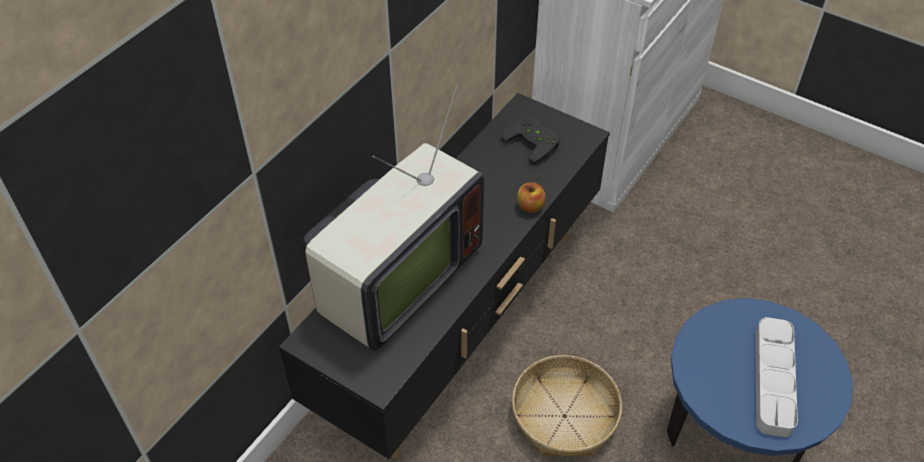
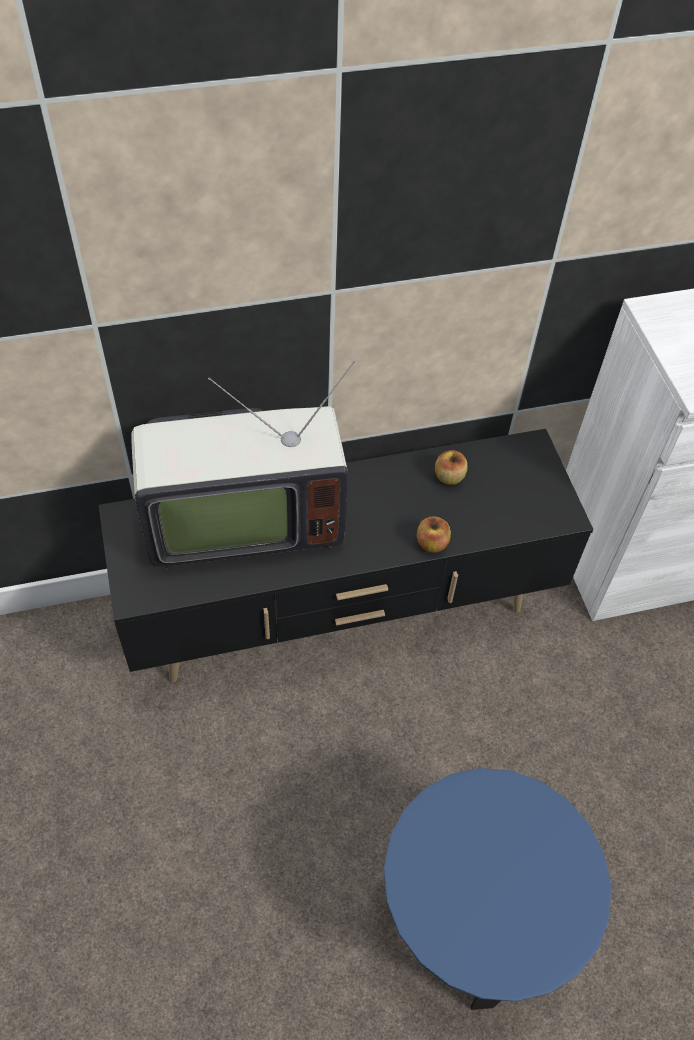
camera: 40 degrees right, 5 degrees up
(494, 160) = (449, 477): none -> apple
(534, 142) = (506, 486): black game controller -> none
(564, 416) = (341, 765): basket -> none
(773, 379) = (497, 896): grey tray -> none

